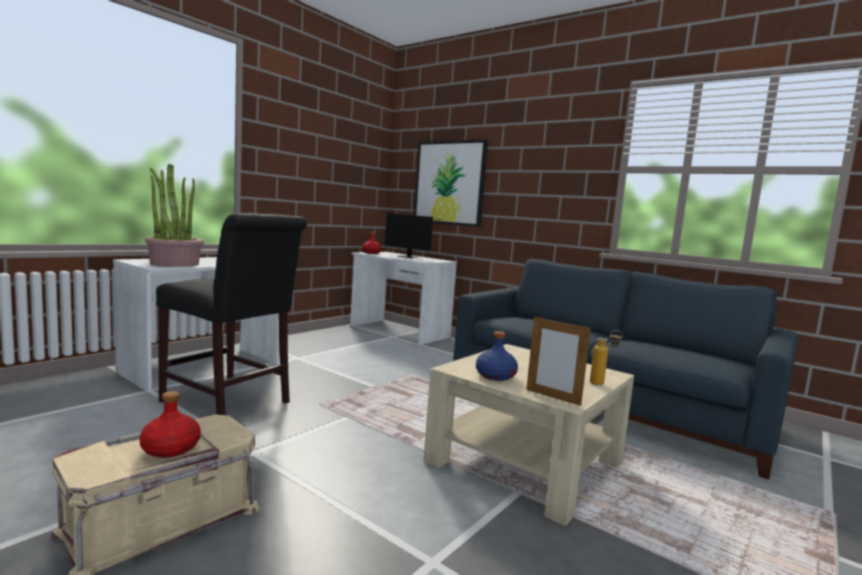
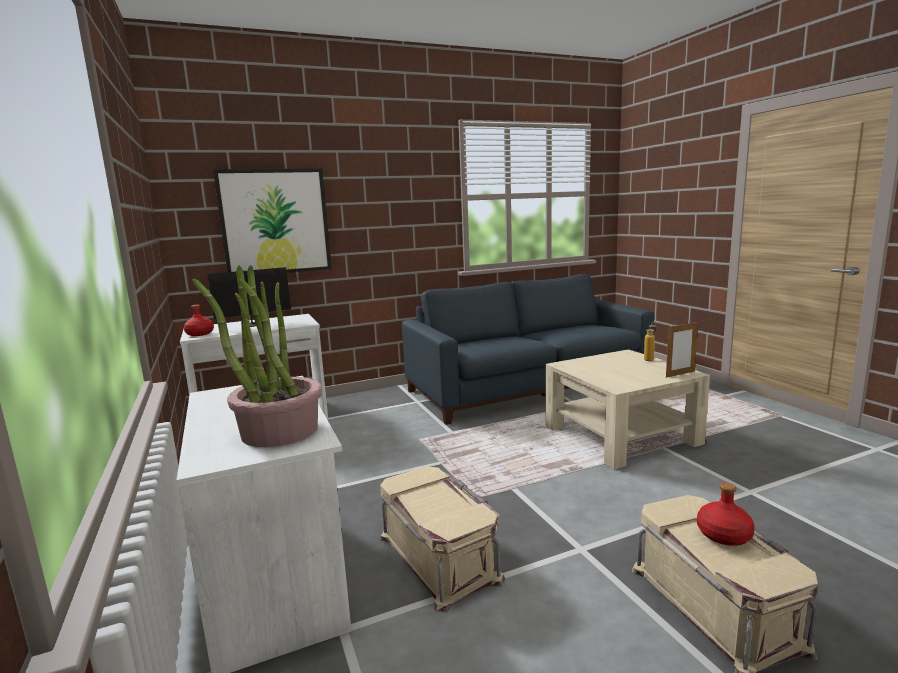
camera: 60 degrees left, 5 degrees up
(230, 404) = (440, 557): black chair -> beige storage box
(495, 376) = (635, 380): blue bottle -> none

